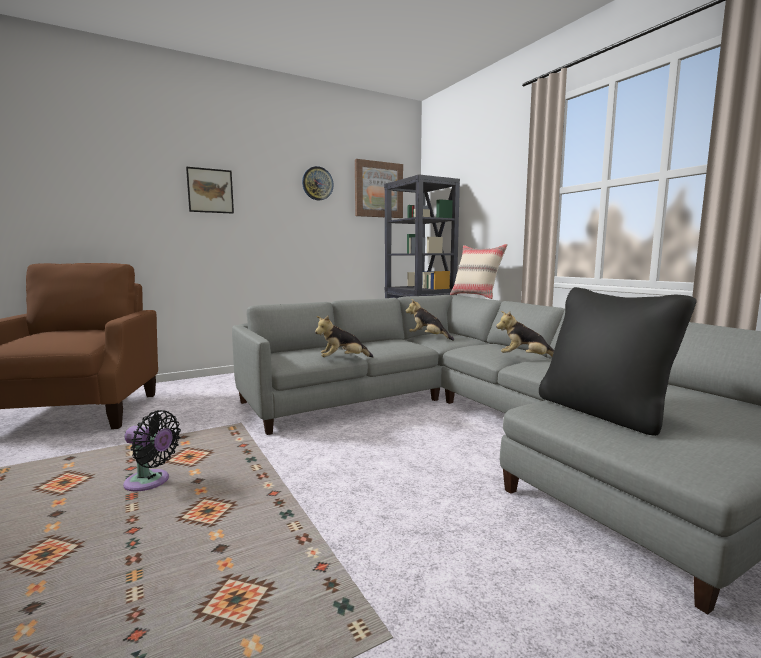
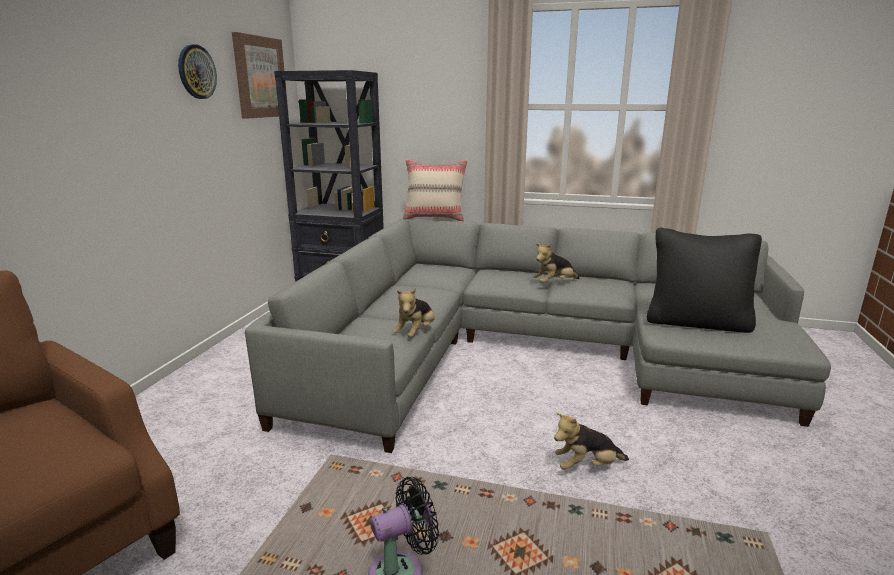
camera: 45 degrees left, 10 degrees up
(210, 190) = (55, 94): picture -> none
(428, 338) = (423, 277): plush toy -> plush toy (587, 466)

